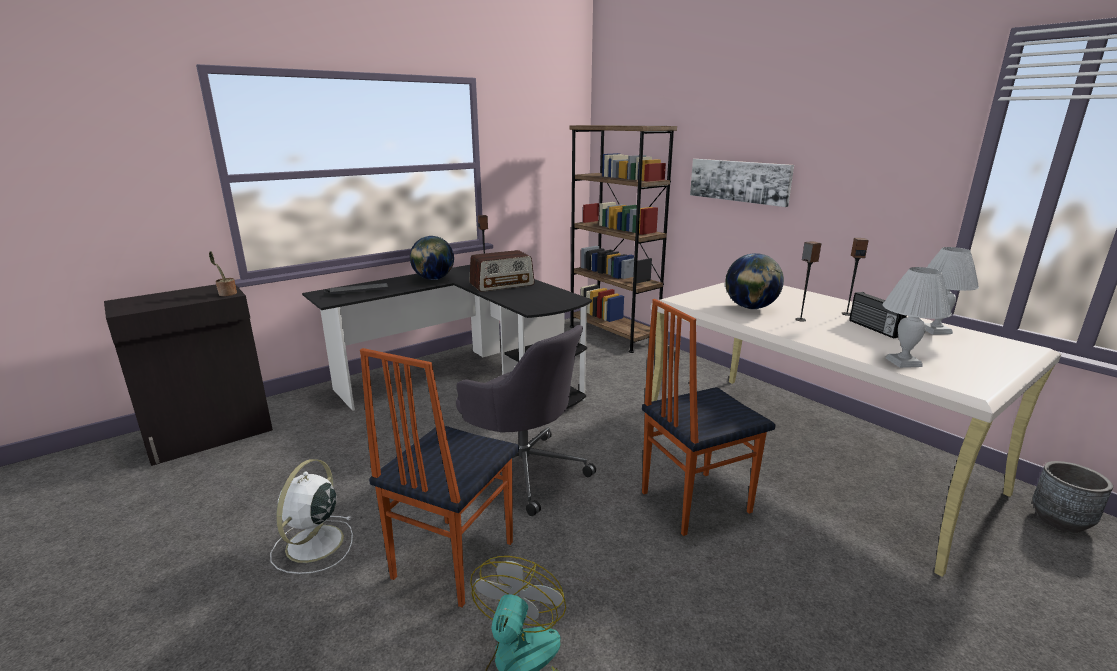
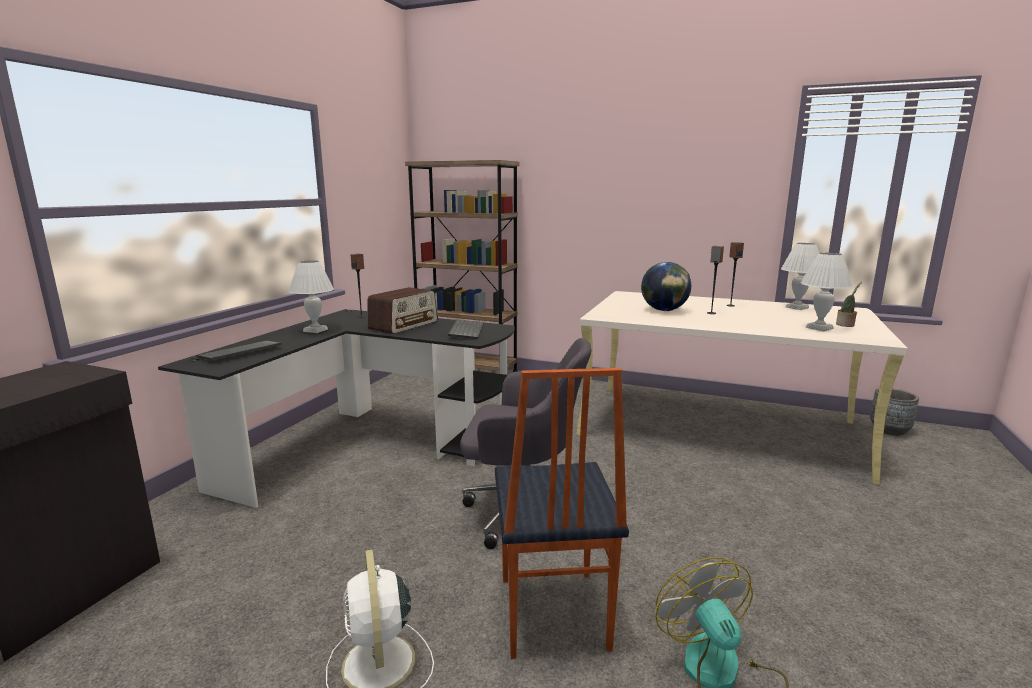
camera: 30 degrees left, 5 degrees down
(226, 294) = (90, 374): potted plant -> potted plant (846, 325)
(433, 279) = (315, 330): globe -> white table lamp
(541, 298) = (465, 330): none -> keyboard
(693, 501) = (687, 487): chair -> none
(739, 181) = (590, 208): picture -> none
(873, 328) = (763, 311): radio -> none

